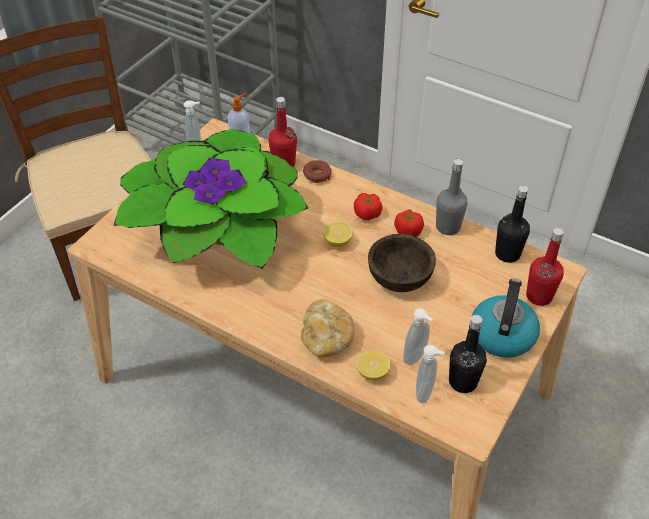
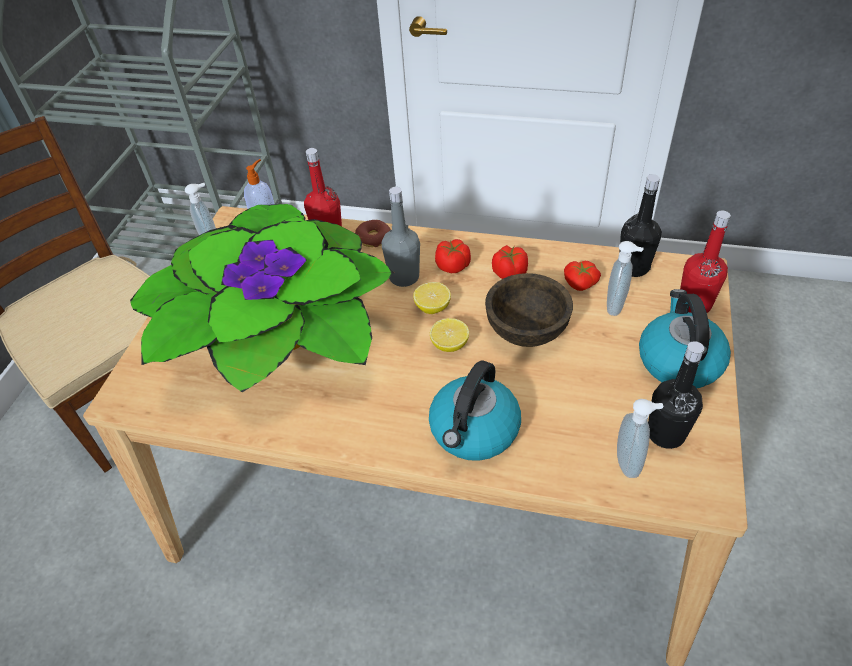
camera: 15 degrees left, 0 degrees up
(326, 338) = (474, 431): bread -> kettle
(372, 372) = (552, 457): lemon -> lemon (449, 345)
(416, 357) = (594, 420): soap dispenser -> soap dispenser (617, 306)
(448, 227) = (552, 256): grey bottle -> grey bottle (404, 277)
(458, 255) = (580, 284): none -> tomato

